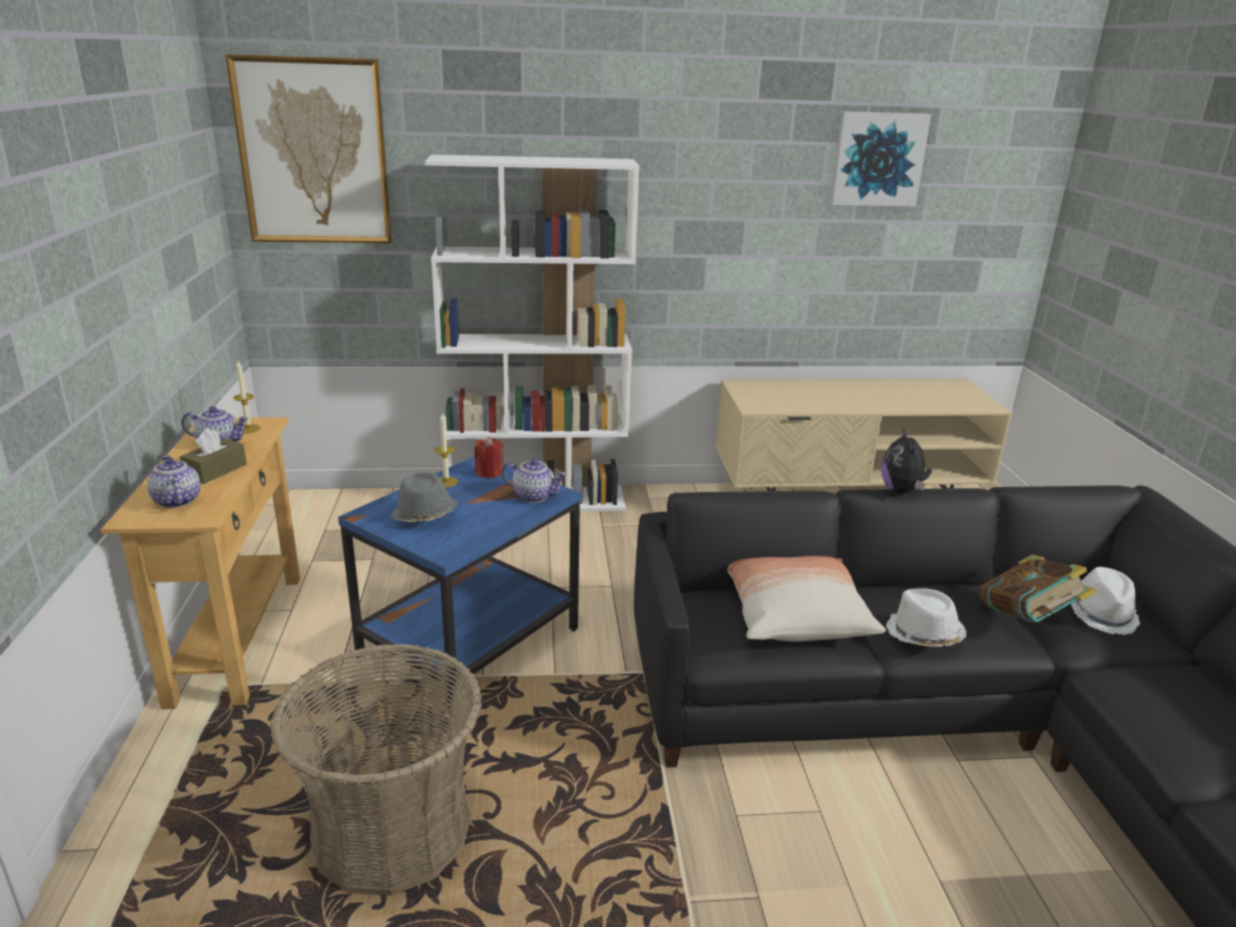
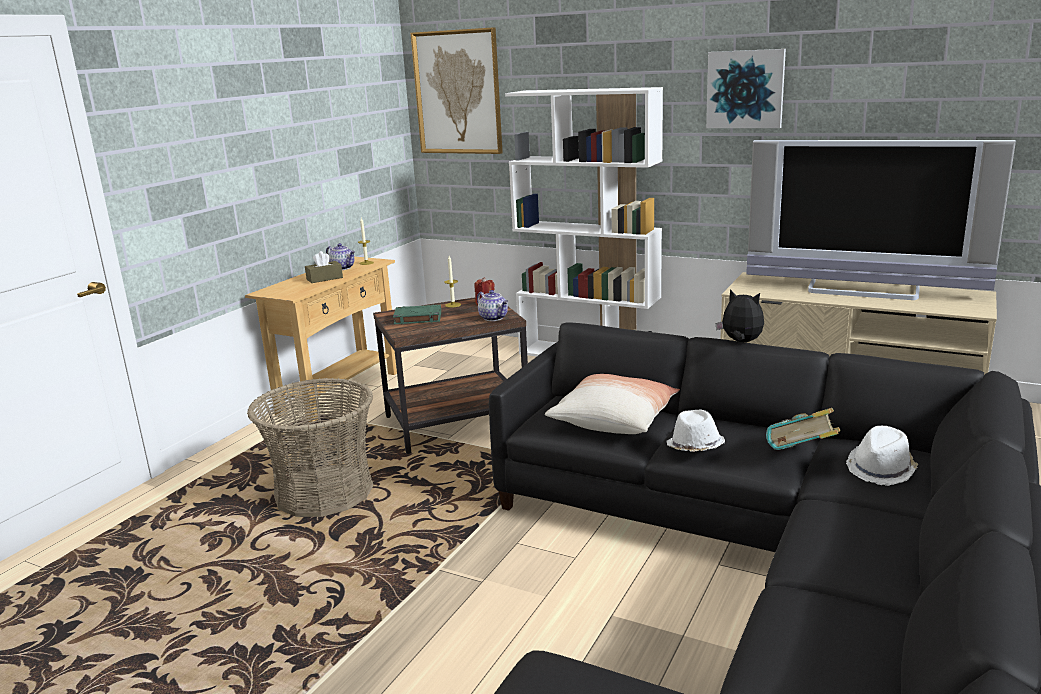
camera: 35 degrees right, 5 degrees down
(175, 501) = (289, 288): teapot -> none
(424, 516) = (417, 318): grey hat -> green book
(471, 646) = (456, 424): blue side table -> brown side table
(865, 391) = (863, 290): none -> television
(878, 159) = (882, 77): picture -> picture (745, 89)
(902, 491) = (741, 342): plush toy -> plush toy turned 90 degrees clockwise

